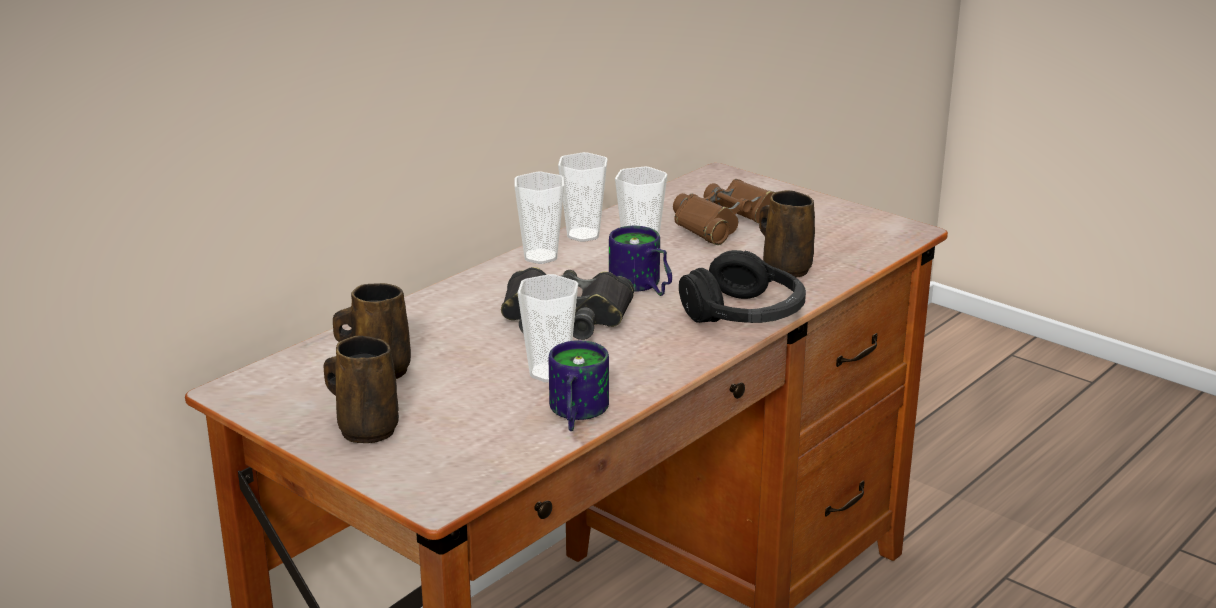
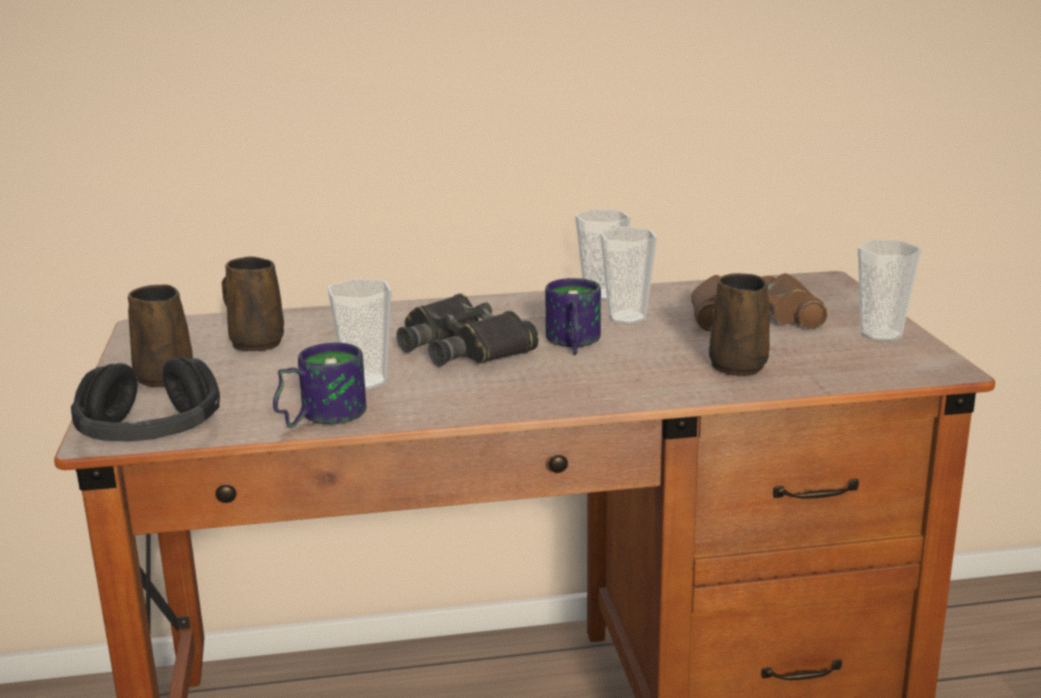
camera: 40 degrees right, 5 degrees down
(540, 257) = (534, 301): cup -> cup (881, 335)
(745, 314) = (620, 390): black headphones -> black headphones (150, 433)

